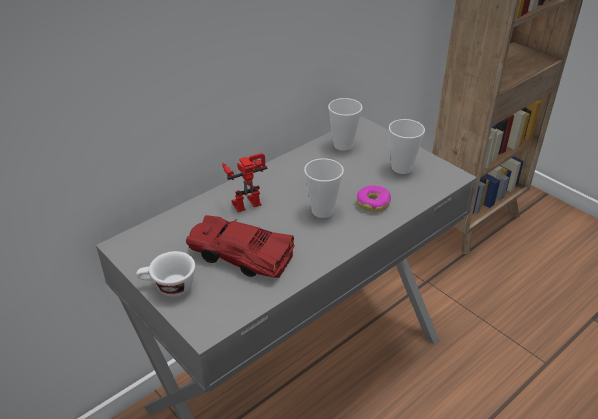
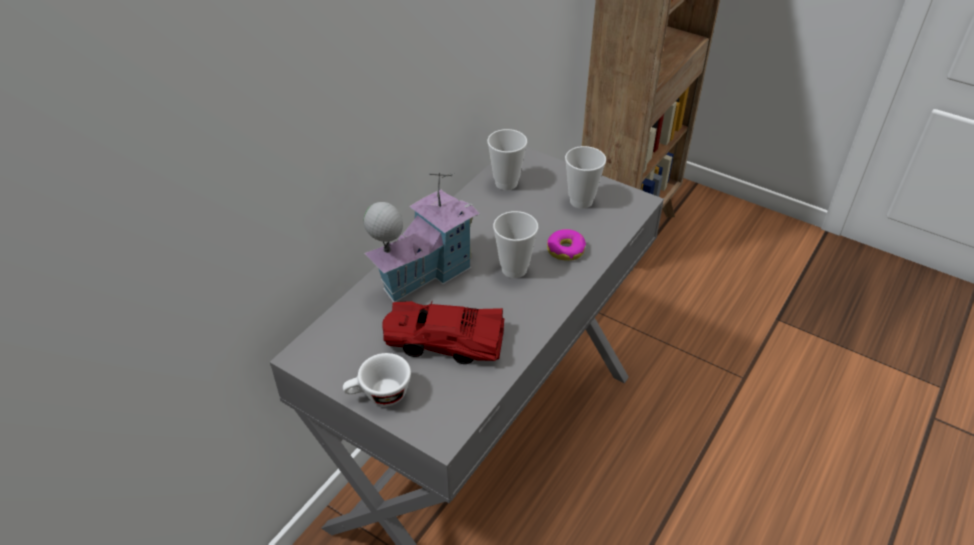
camera: 15 degrees left, 5 degrees up
(247, 201) = (424, 273): toy robot -> toy house

